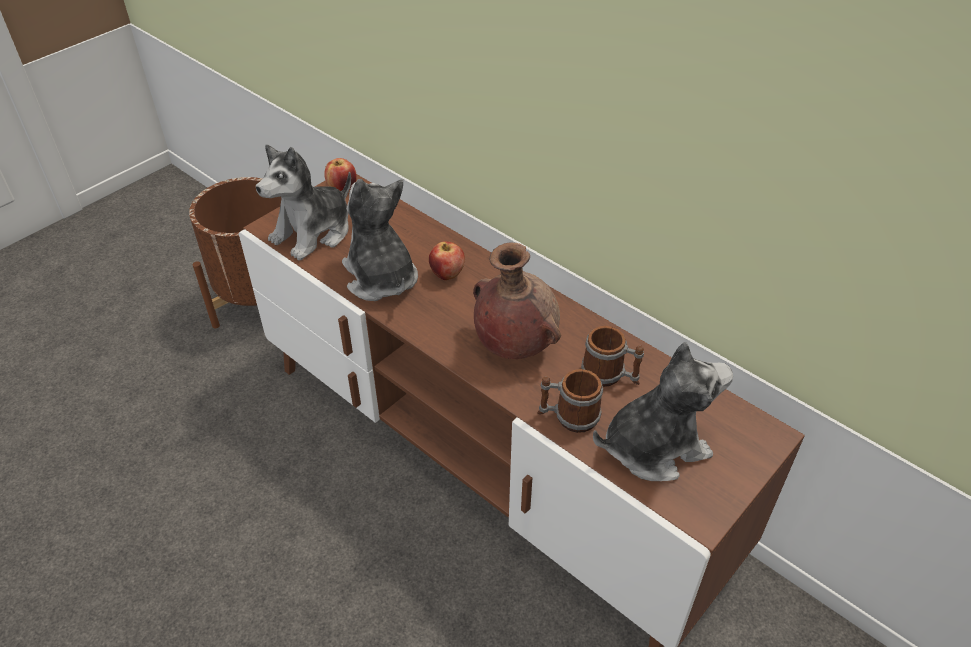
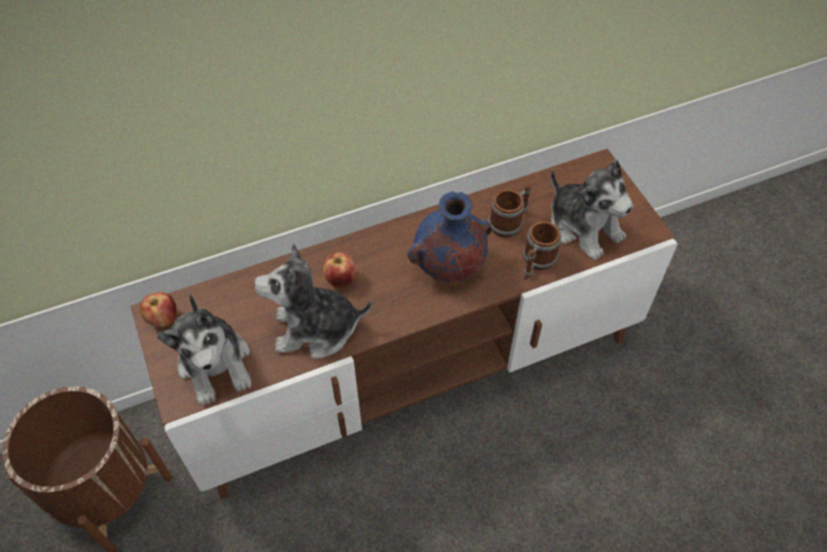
camera: 65 degrees left, 10 degrees up
(514, 344) = (448, 266): brown vase -> blue vase
(654, 446) = (583, 227): plush toy -> plush toy turned 135 degrees clockwise

